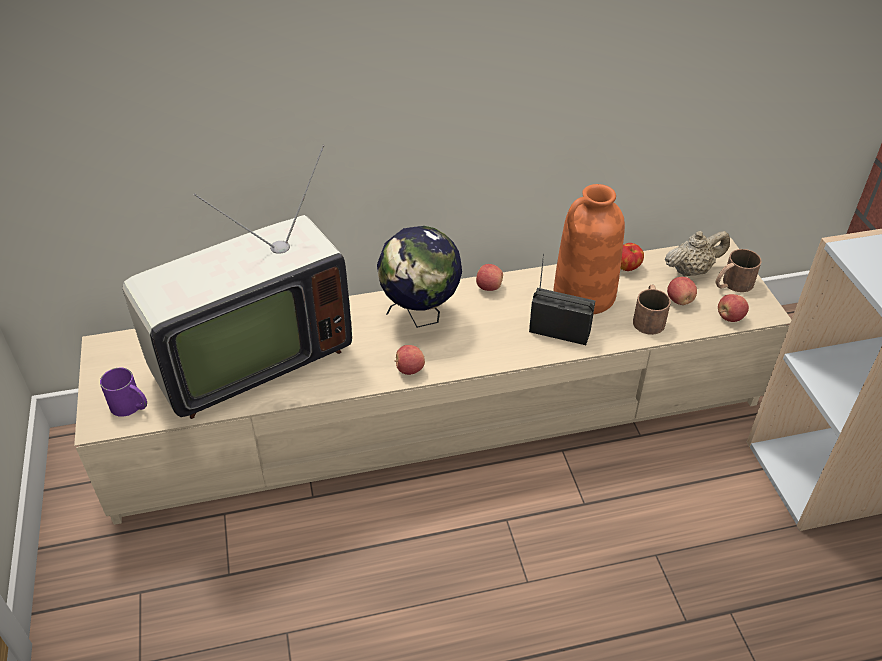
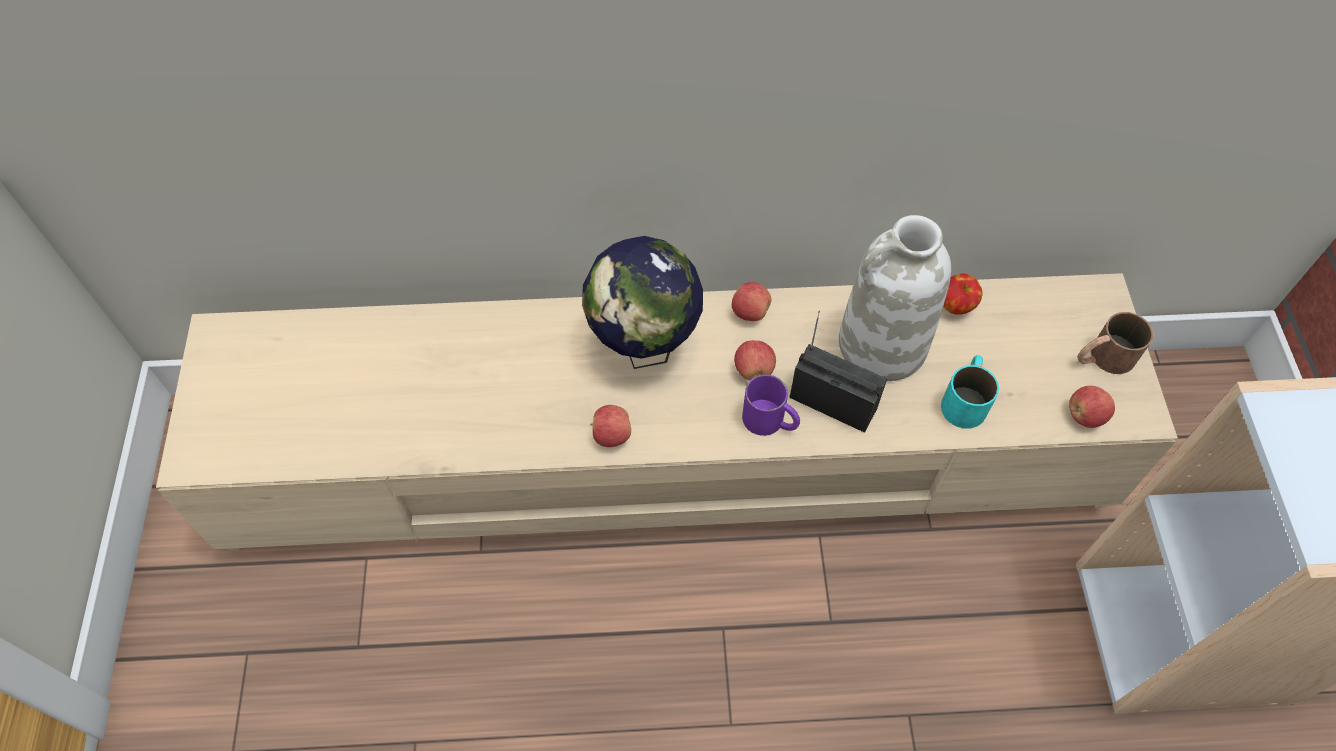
camera: 10 degrees right, 15 degrees up
(131, 406) = (236, 438): purple mug -> purple mug (770, 421)
(246, 358) = (397, 383): television -> none
(584, 295) = (881, 346): orange vase -> white vase
(648, 317) = (965, 398): brown mug -> turquoise mug
(679, 300) = (1018, 375): apple -> apple (753, 370)
(692, 270) = (1049, 325): beige teapot -> none

